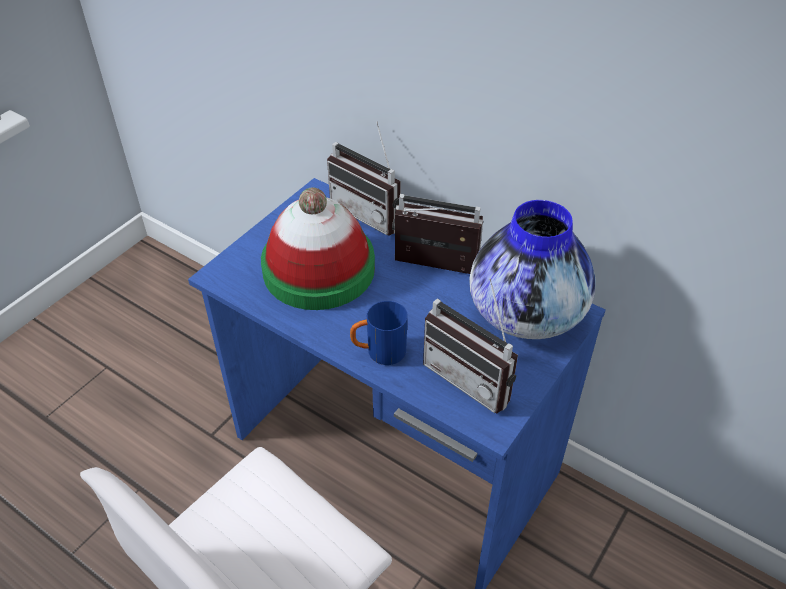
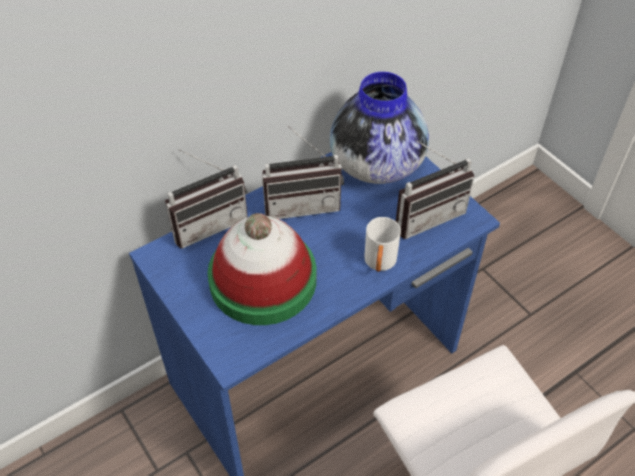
camera: 70 degrees left, 5 degrees up
(379, 352) = (379, 264): blue mug -> white mug
(432, 270) = (302, 203): radio -> radio turned 135 degrees counterclockwise

